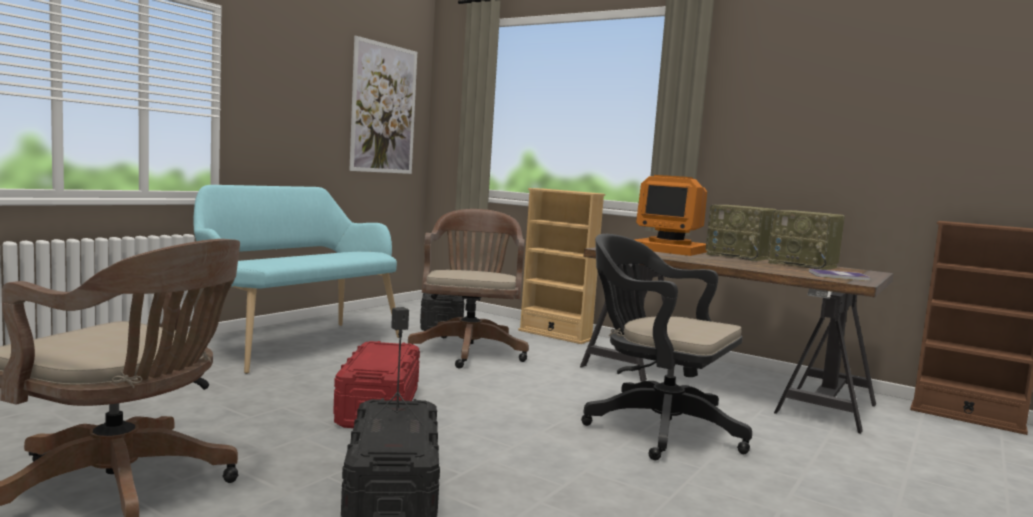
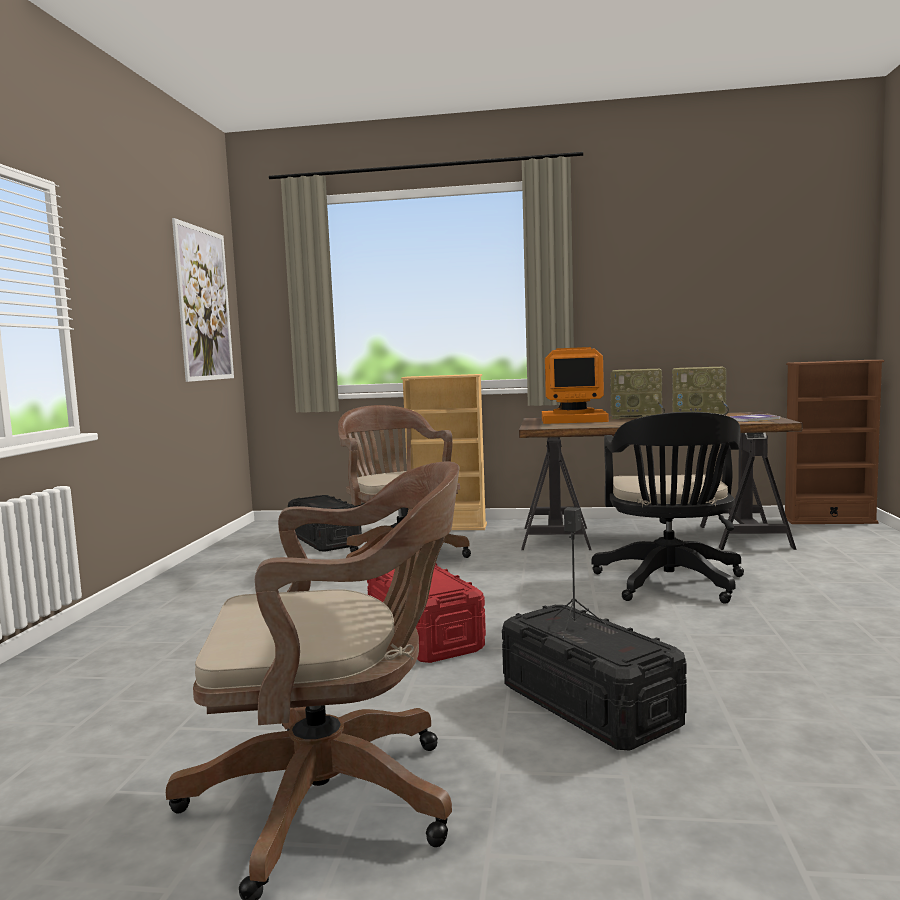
camera: 25 degrees left, 0 degrees up
(297, 343) = (214, 596): turquoise bench -> none
(655, 428) = (670, 585): black office chair -> black office chair turned 90 degrees counterclockwise

